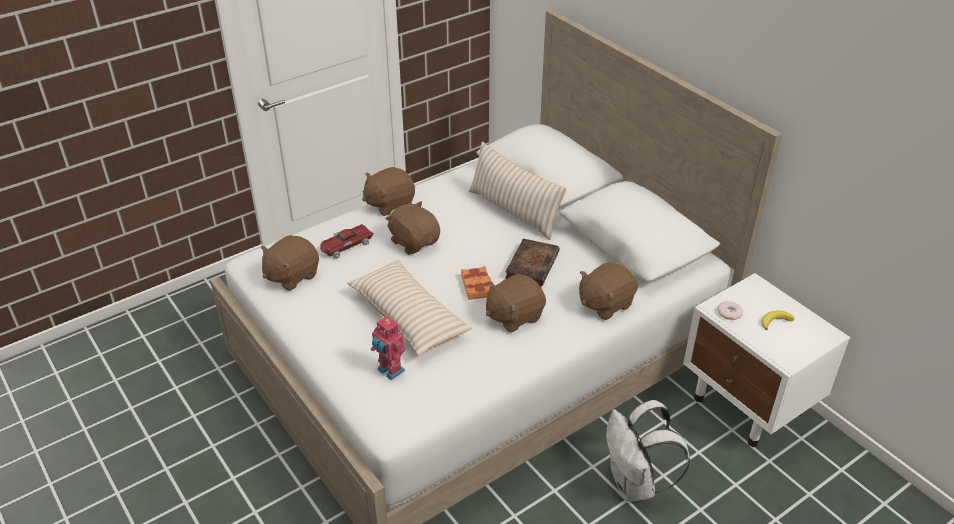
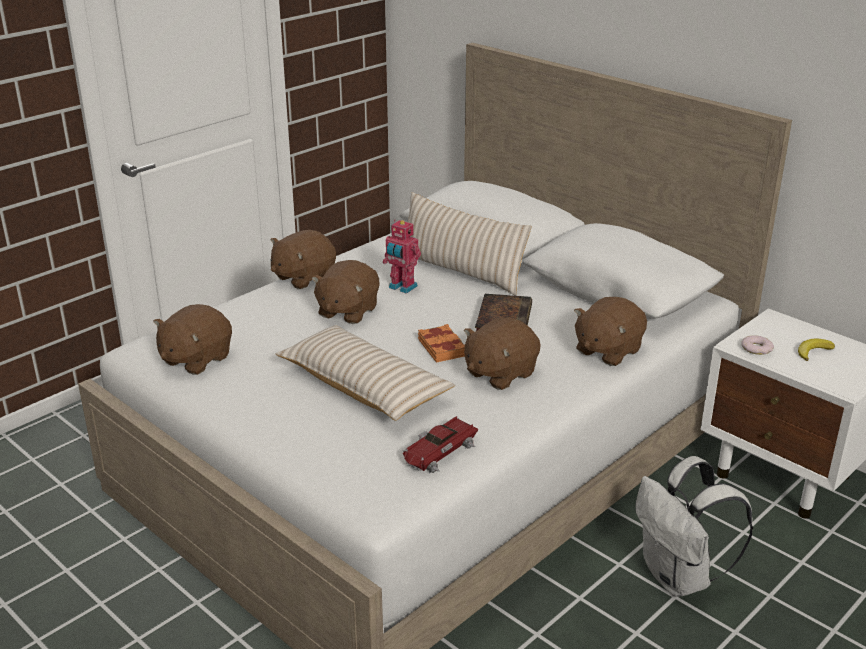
camera: 10 degrees left, 10 degrees down
(346, 246) = (260, 323): toy car -> toy car (439, 453)
(389, 371) = (357, 446): toy robot -> toy robot (402, 287)
(414, 242) = (347, 311): brown plush toy -> brown plush toy turned 105 degrees counterclockwise

